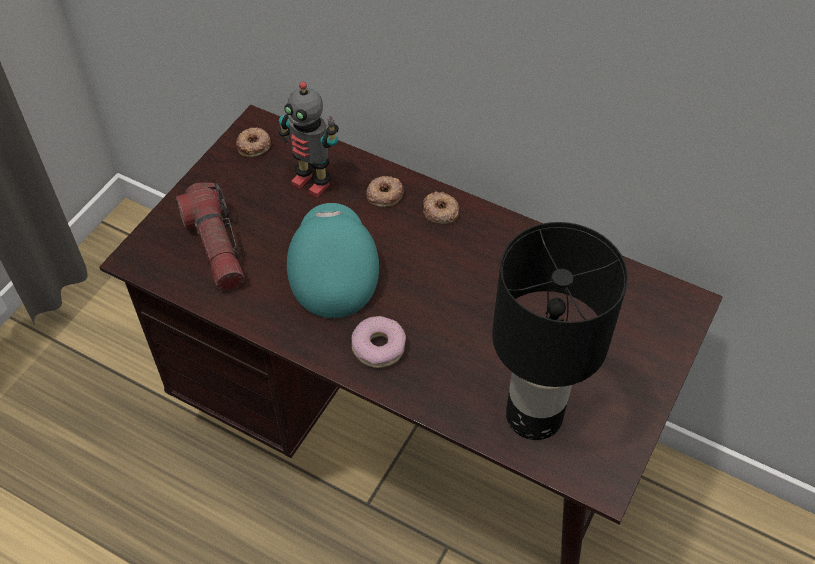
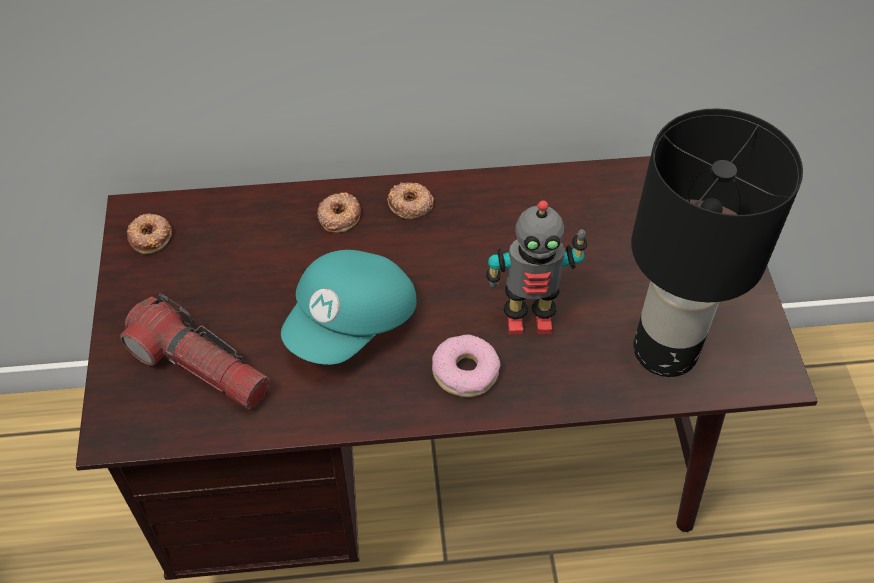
camera: 35 degrees left, 0 degrees up
(312, 182) = (251, 242): toy robot -> toy robot (528, 319)
(332, 272) = (352, 323): turquoise cap -> turquoise cap turned 105 degrees counterclockwise

